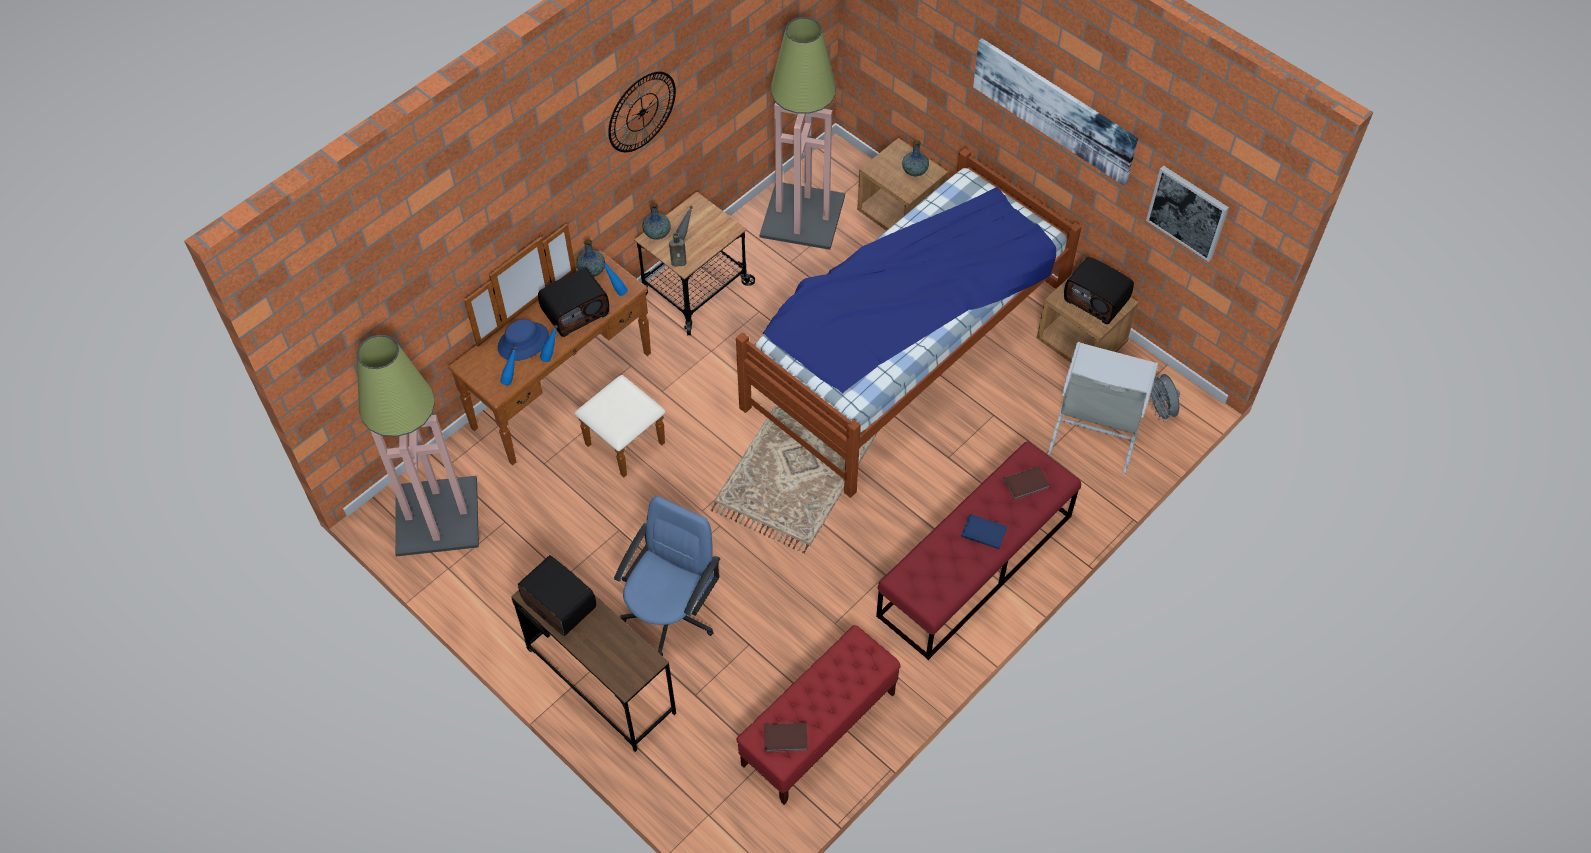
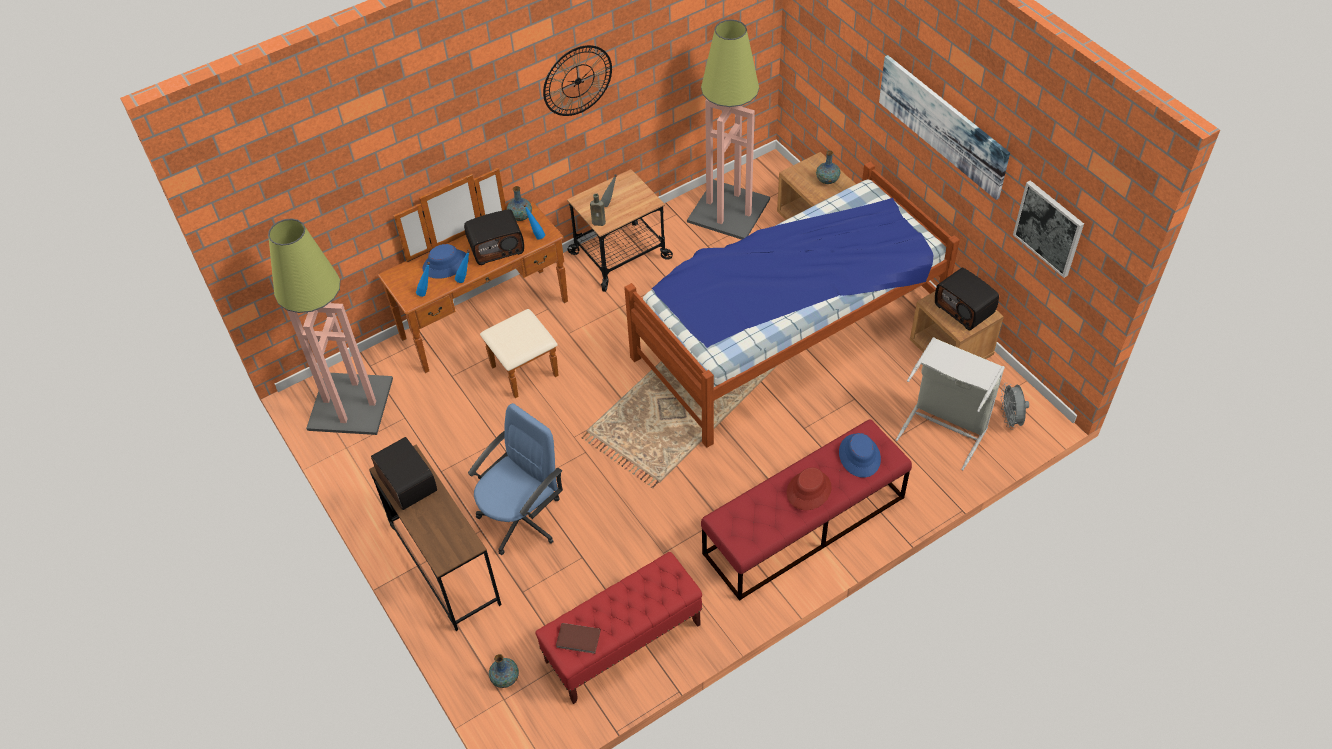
camera: 15 degrees right, 5 degrees down
(657, 233) = (587, 197): vase -> vase (505, 678)
(983, 531) = (808, 490): blue book -> red hat
(1027, 484) = (859, 456): brown book -> blue hat

